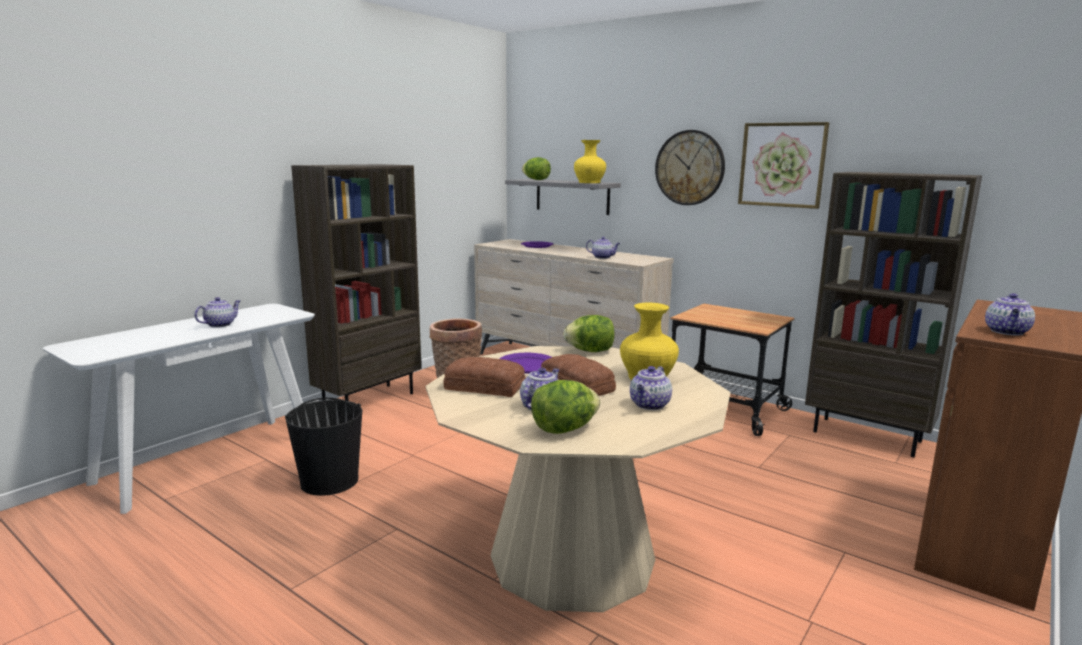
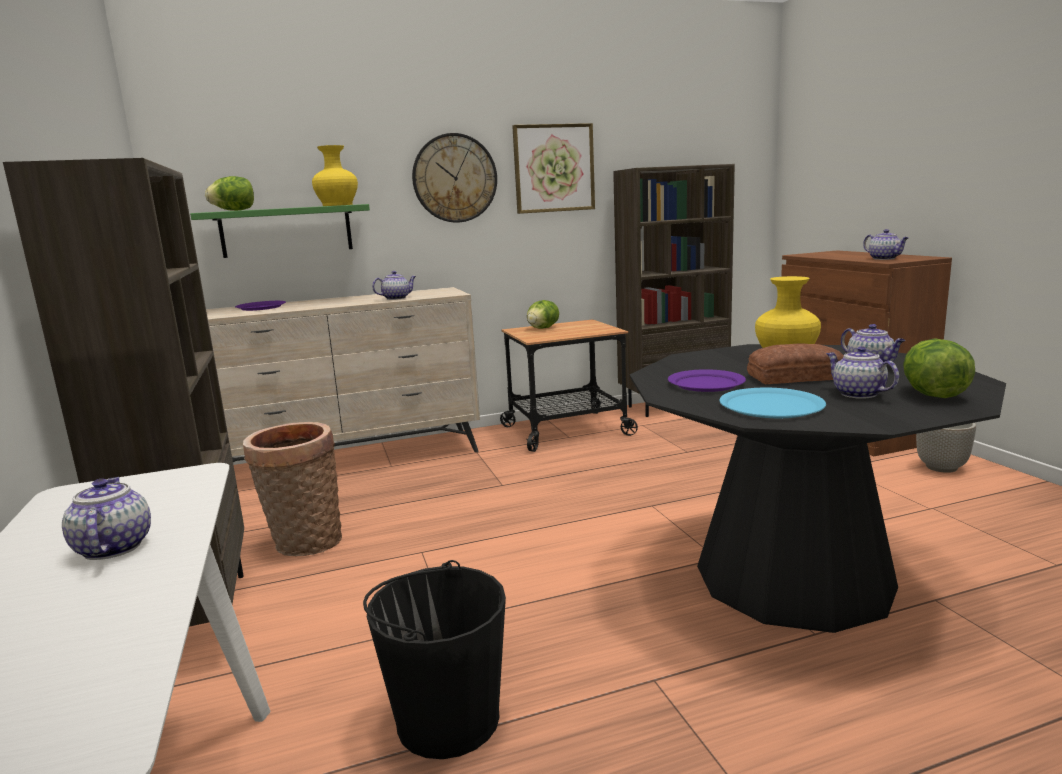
camera: 55 degrees left, 0 degrees up
(484, 386) = (771, 405): bread -> blue plate
(572, 196) = (286, 231): grey shelf -> green shelf
(572, 557) = (793, 576): beige dining table -> black dining table
(590, 351) = (678, 360): lettuce -> lettuce (542, 328)
(953, 622) = (941, 468): none -> planter

